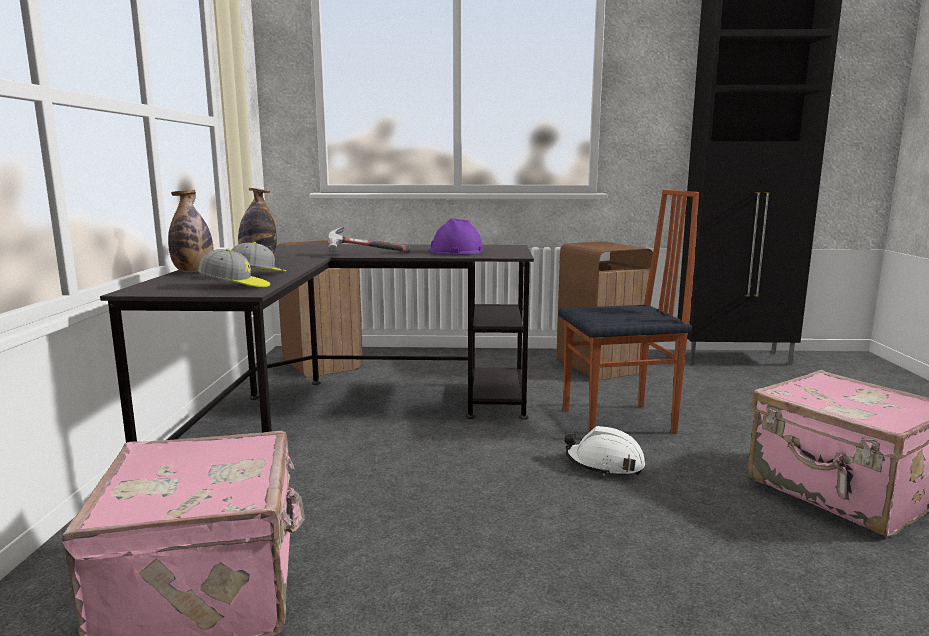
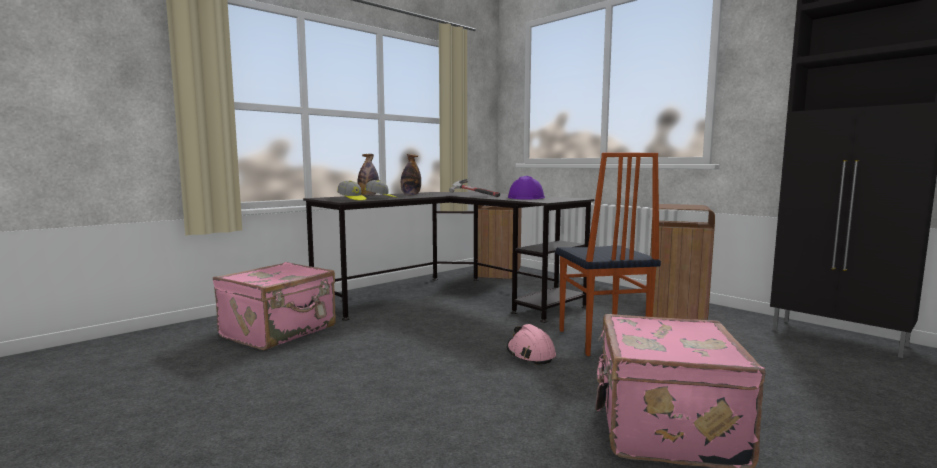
camera: 45 degrees right, 5 degrees down
(604, 464) = (530, 354): white hard hat -> pink hard hat
(619, 422) = (600, 341): chair -> chair turned 45 degrees clockwise

